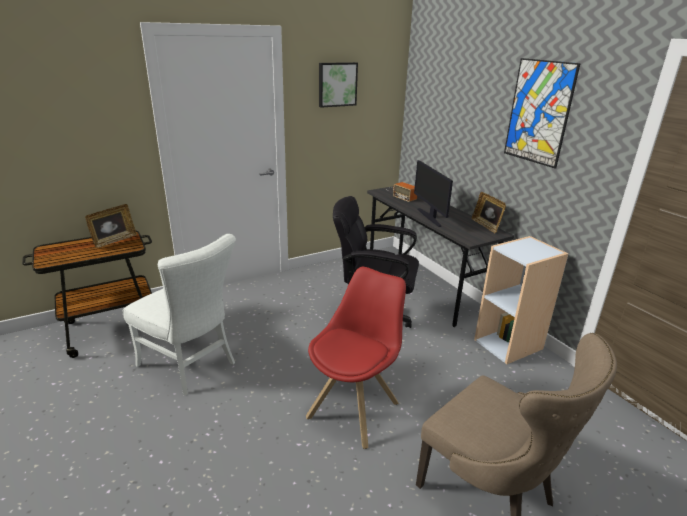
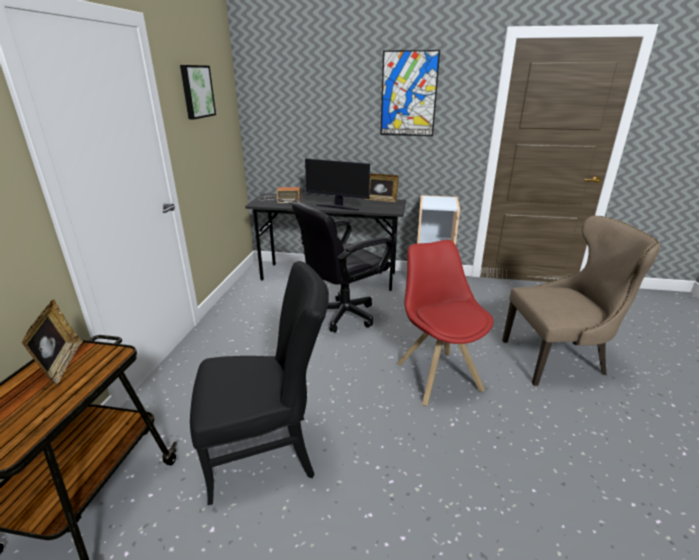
camera: 50 degrees left, 0 degrees up
(191, 365) = (268, 452): white chair -> black chair

